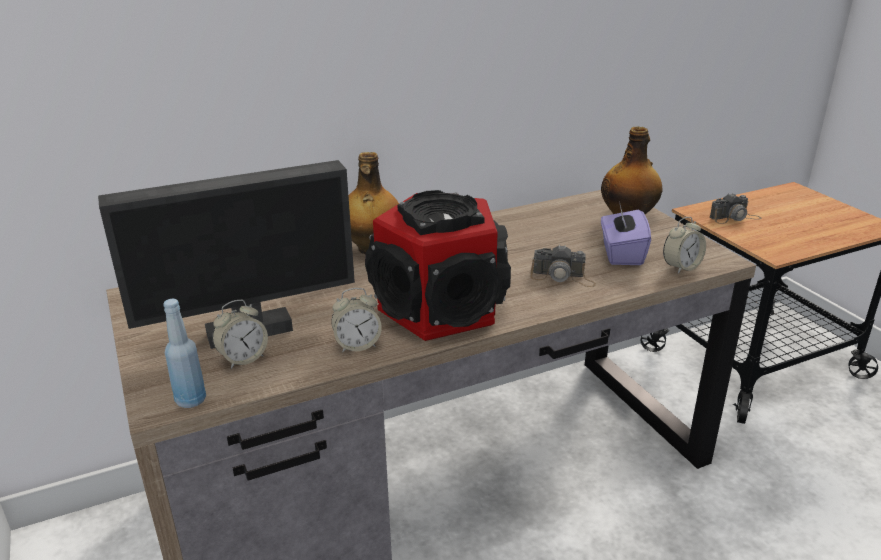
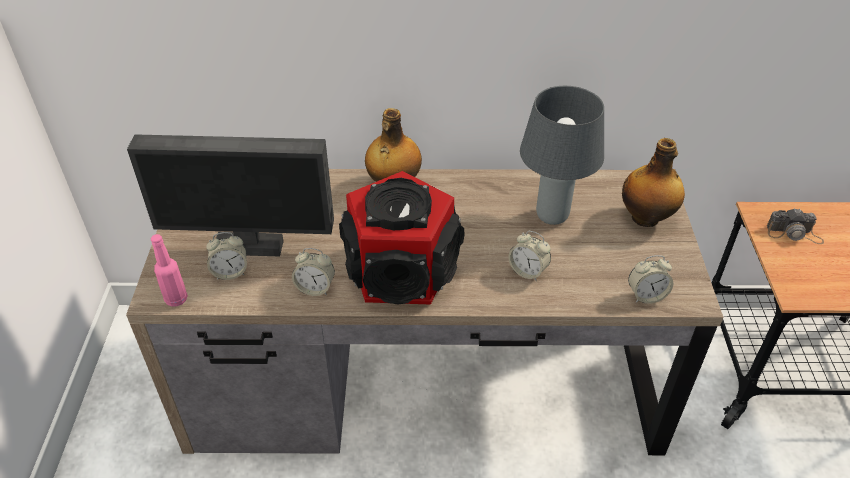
camera: 25 degrees right, 15 degrees up
(191, 400) = (176, 299): blue bottle -> pink bottle
(547, 236) = (552, 216): none -> grey table lamp
(563, 277) = (528, 271): camera -> alarm clock
(621, 254) = (603, 260): purple tissue box -> none

